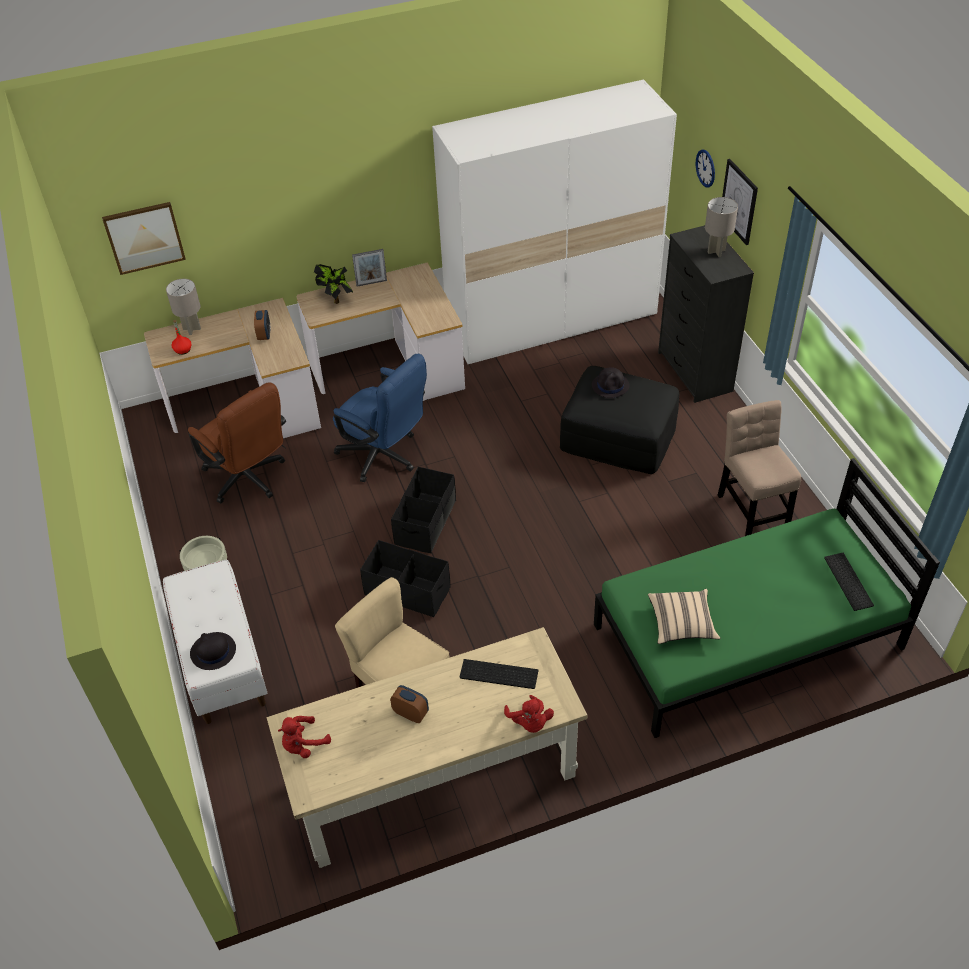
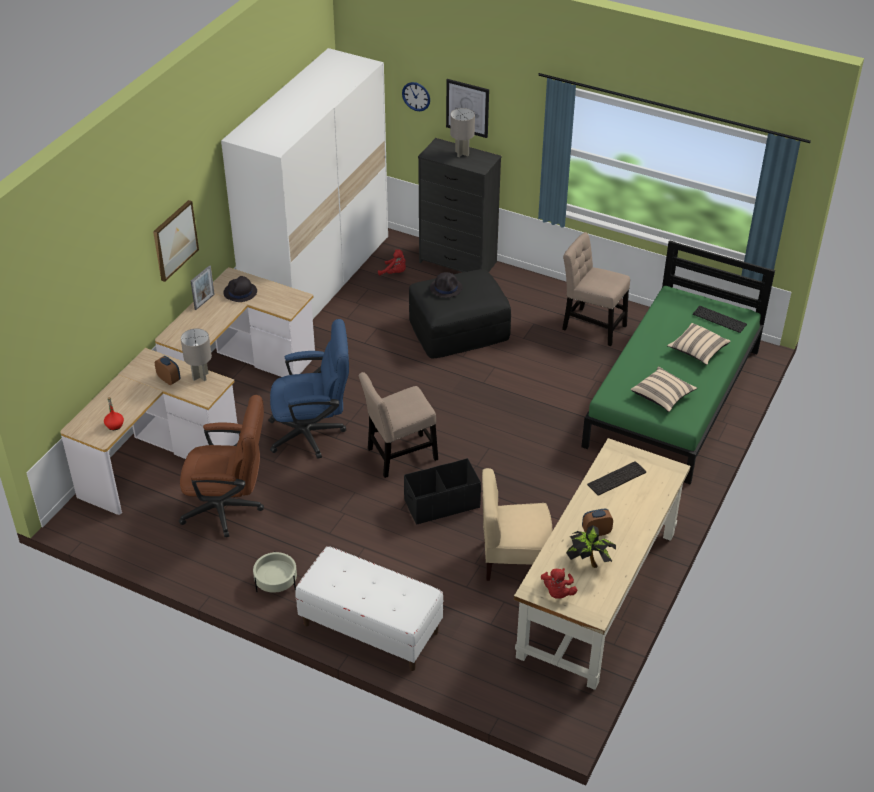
camera: 45 degrees left, 5 degrees down
(144, 237) = (54, 333): picture -> picture (174, 240)
(191, 329) = (99, 407): grey table lamp -> grey table lamp (200, 376)
(213, 652) = (399, 603): black hat -> black hat (240, 292)
(336, 298) = (191, 326): potted plant -> potted plant (589, 562)
(426, 522) = (399, 456): black storage box -> beige chair
(529, 722) = (666, 490): red plush toy -> red plush toy (394, 273)
(780, 600) = (697, 351): none -> beige pillow

